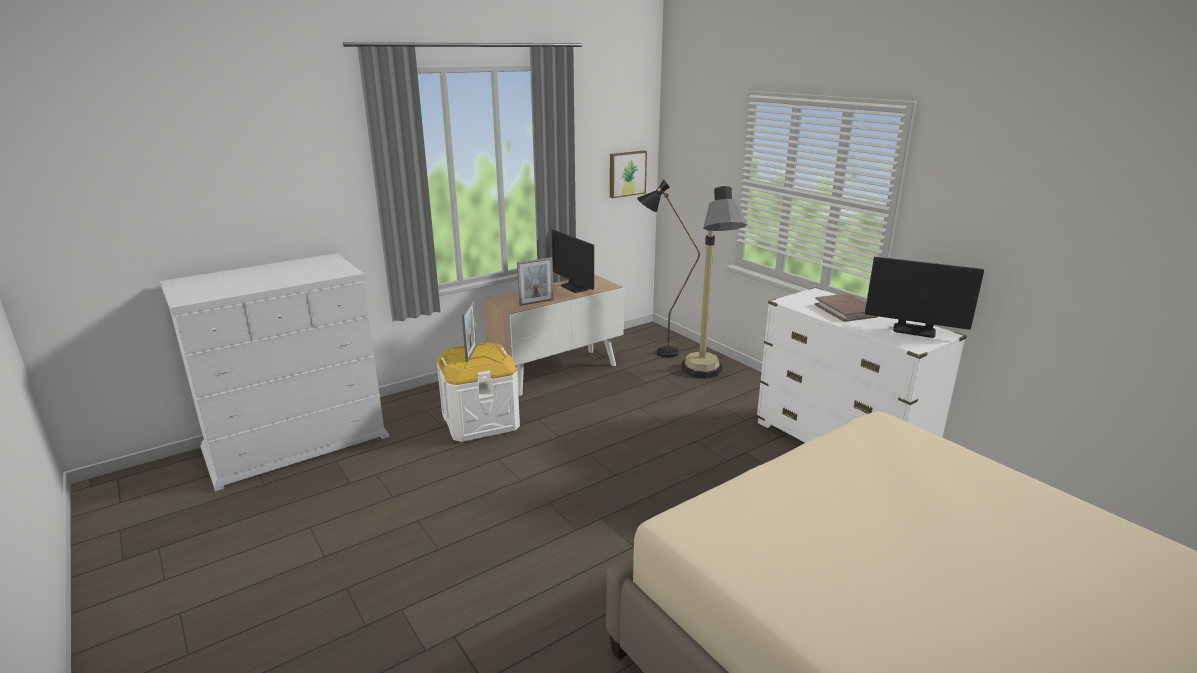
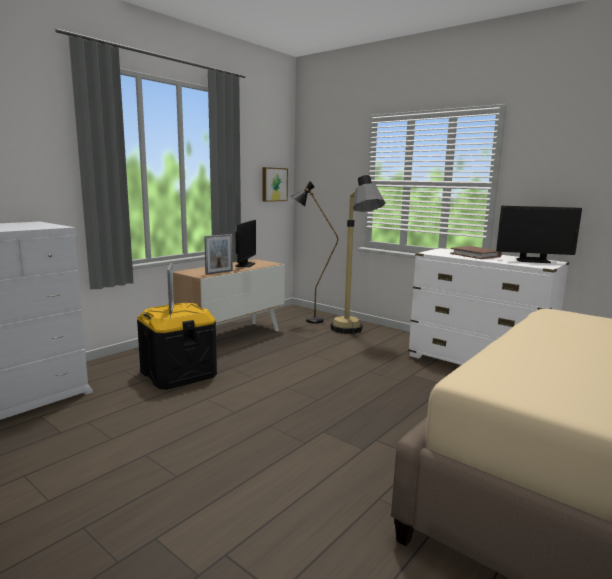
camera: 15 degrees left, 10 degrees down
(480, 421) = (178, 374): white storage box -> black storage box
(574, 287) = (245, 265): monitor -> monitor turned 120 degrees counterclockwise

